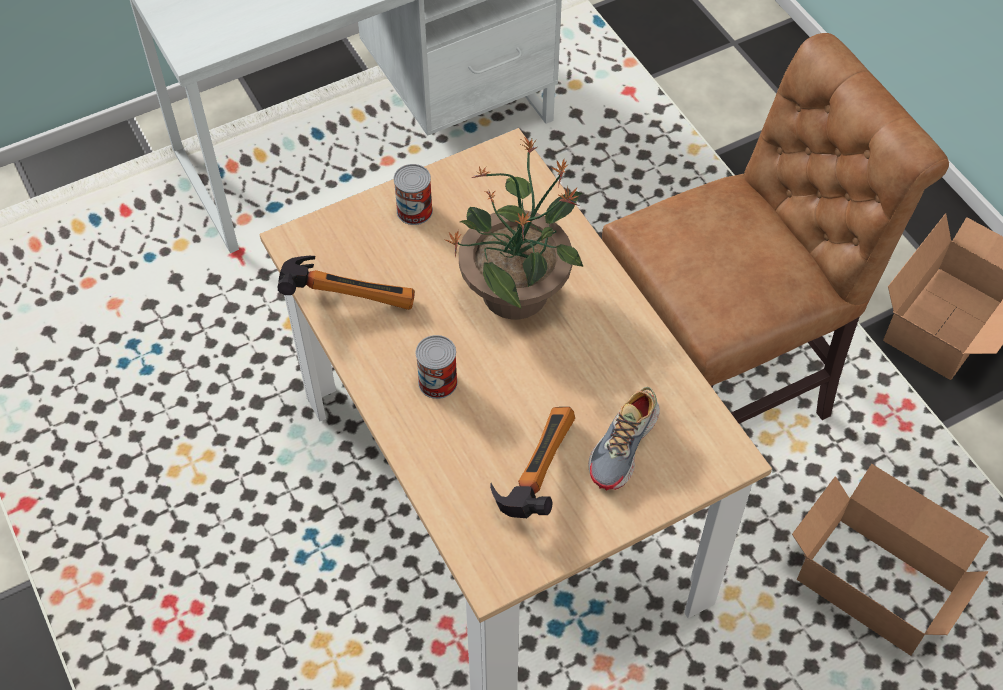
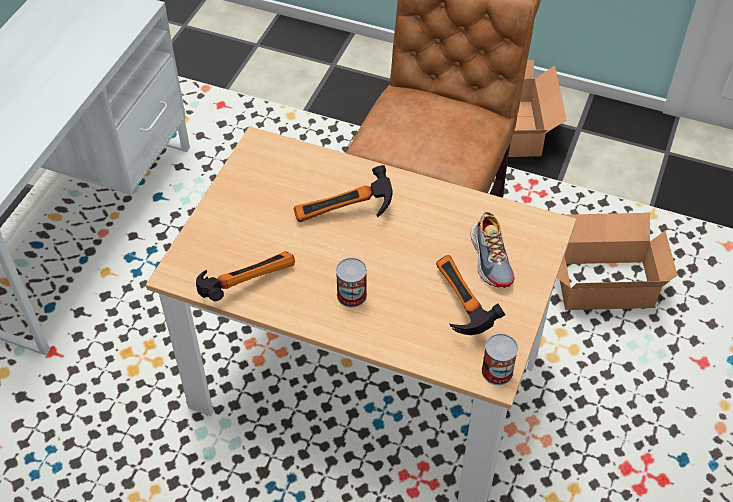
camera: 40 degrees left, 5 degrees down
(414, 211) = (234, 209): can -> can (497, 371)
(517, 291) = (345, 215): potted plant -> hammer

